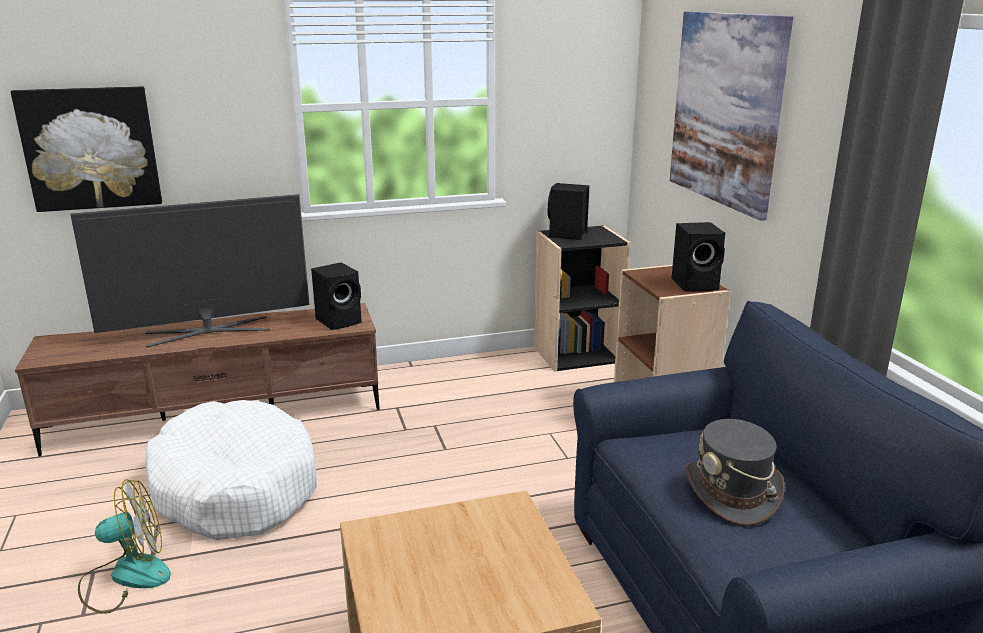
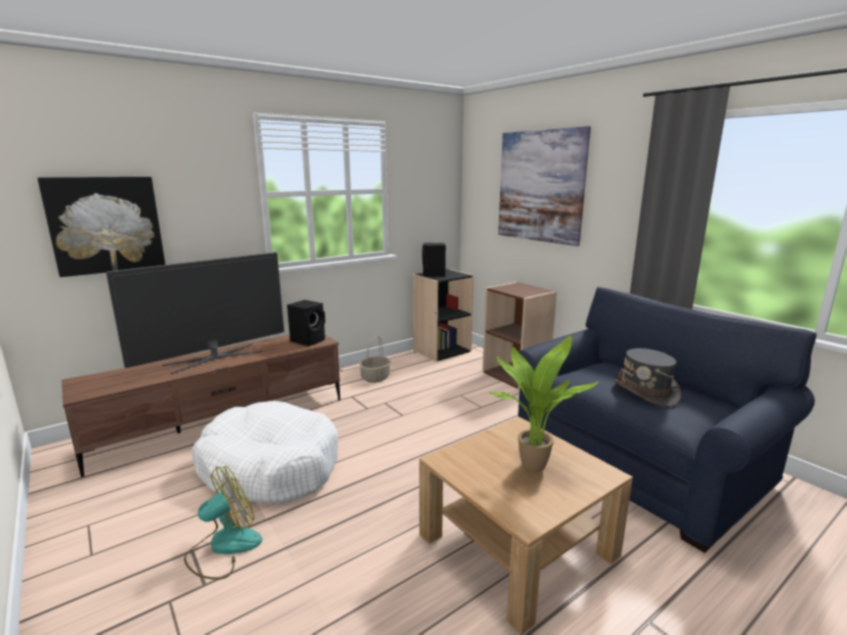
camera: 20 degrees left, 5 degrees down
(448, 383) = (375, 377): none -> basket
(473, 565) = (530, 464): none -> potted plant
(696, 284) = (535, 290): black speaker -> none

